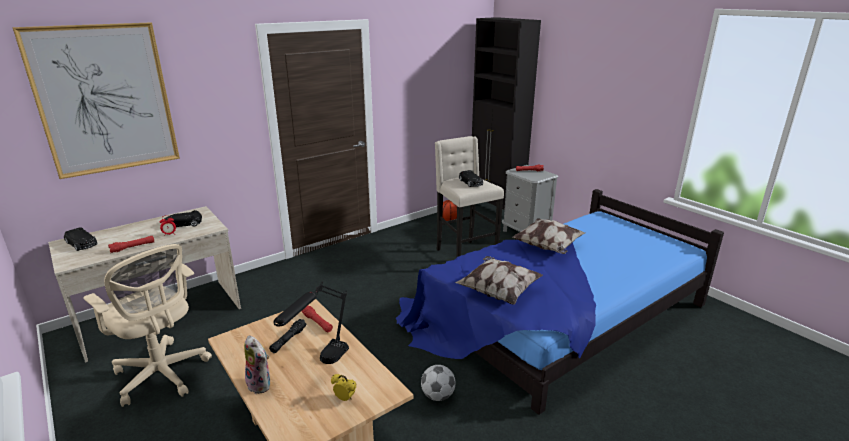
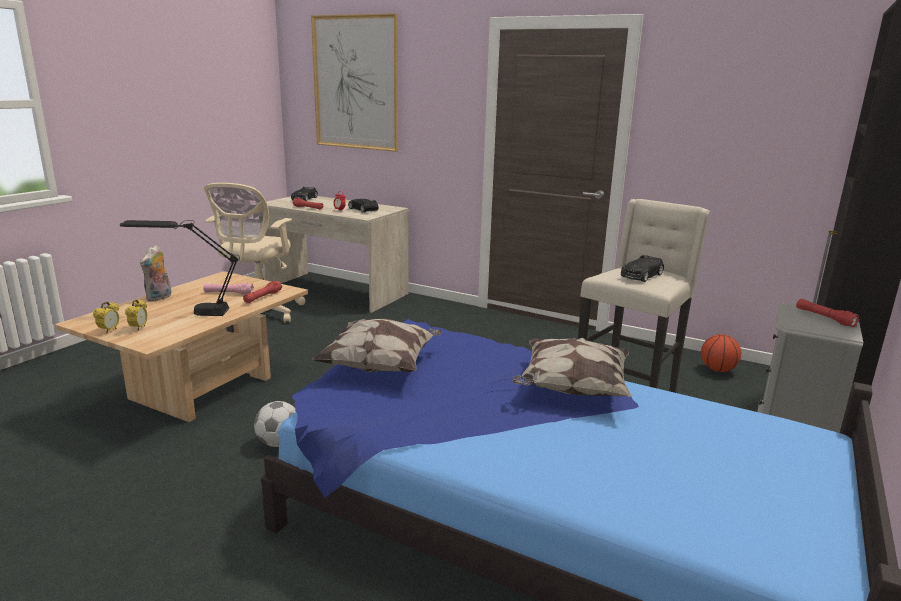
camera: 65 degrees right, 5 degrees down
(288, 340) = (229, 293): black flashlight -> pink flashlight
(337, 419) = (109, 330): none -> alarm clock

